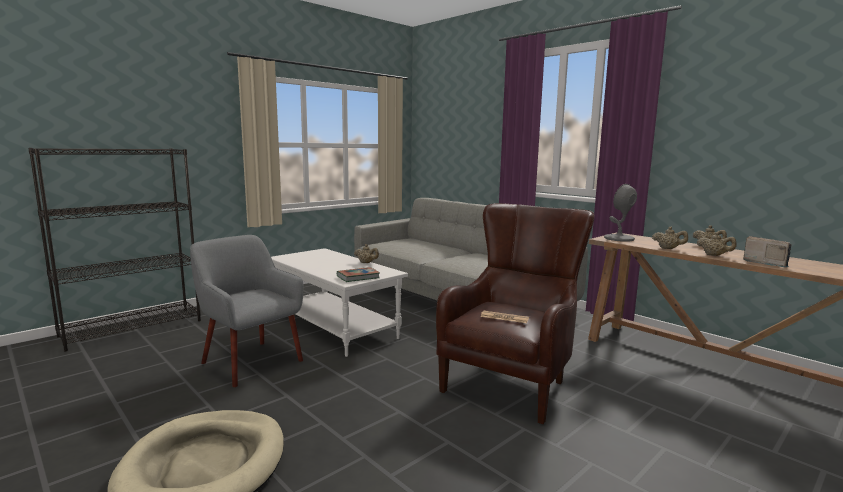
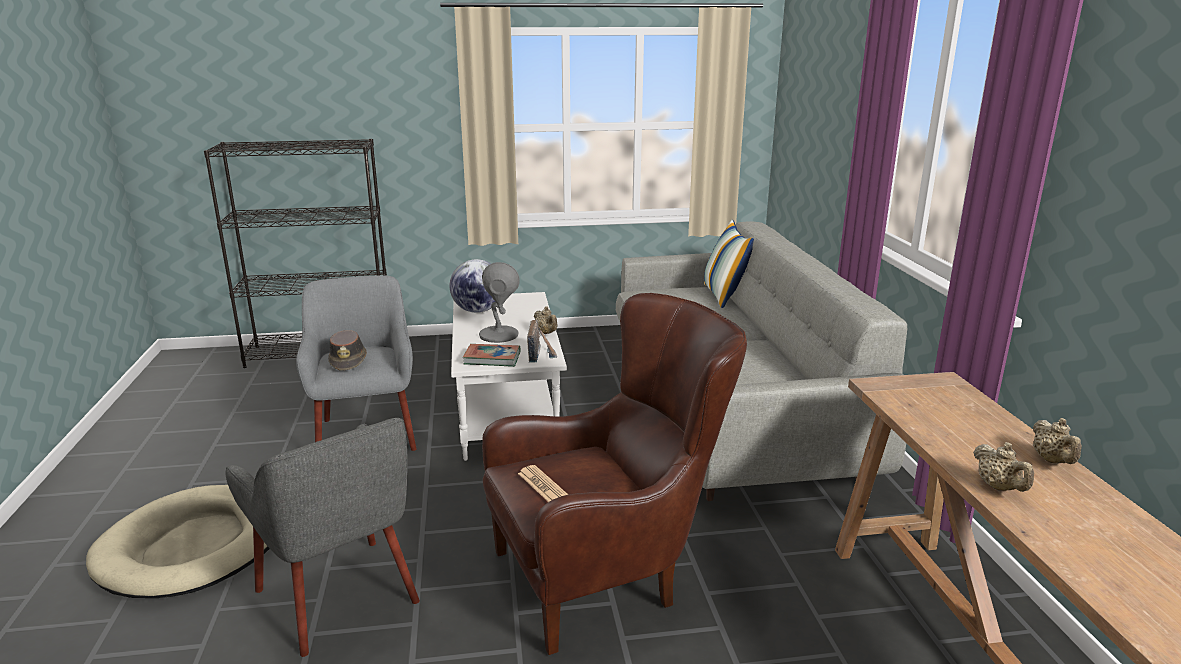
camera: 35 degrees right, 10 degrees up
(246, 298) = (348, 360): none -> brown hat
(299, 260) = (477, 311): none -> globe
(376, 448) = (339, 596): none -> grey armchair
(423, 240) = (724, 296): none -> pillow
(619, 238) = (909, 391): grey table lamp -> grey table lamp (498, 335)
(668, 248) = (943, 443): beige teapot -> none
(765, 263) = (1064, 542): radio -> radio (541, 354)

